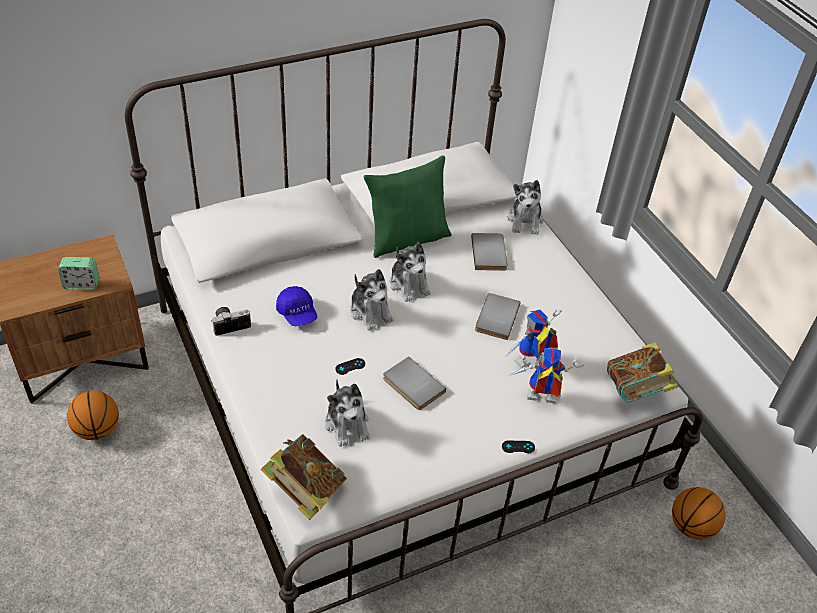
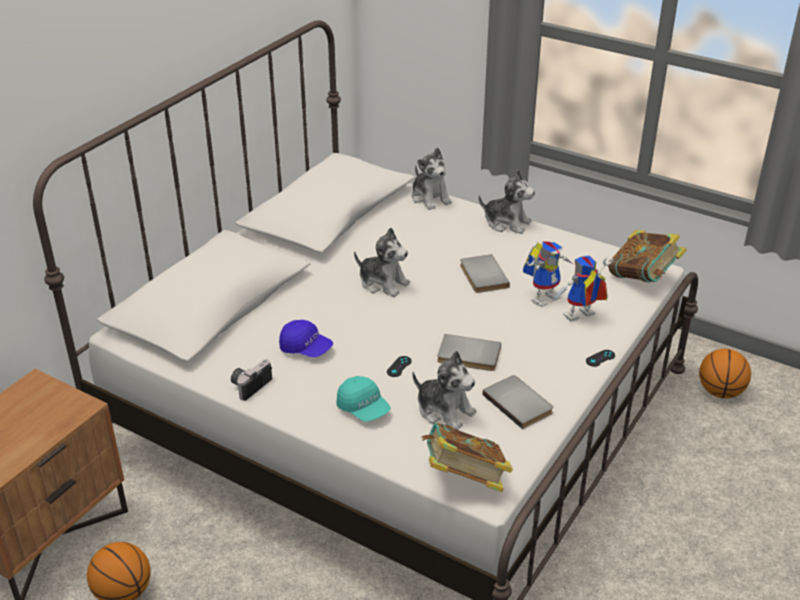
camera: 30 degrees left, 10 degrees down
(82, 284) = (47, 425): alarm clock -> none
(290, 388) = (363, 409): none -> turquoise cap
(370, 312) = (371, 318): plush toy -> plush toy (506, 223)
(407, 238) = (343, 250): green pillow -> none
(490, 253) = (427, 232): grey book -> grey book (519, 403)
(529, 363) = (544, 296): toy robot -> toy robot turned 150 degrees counterclockwise

